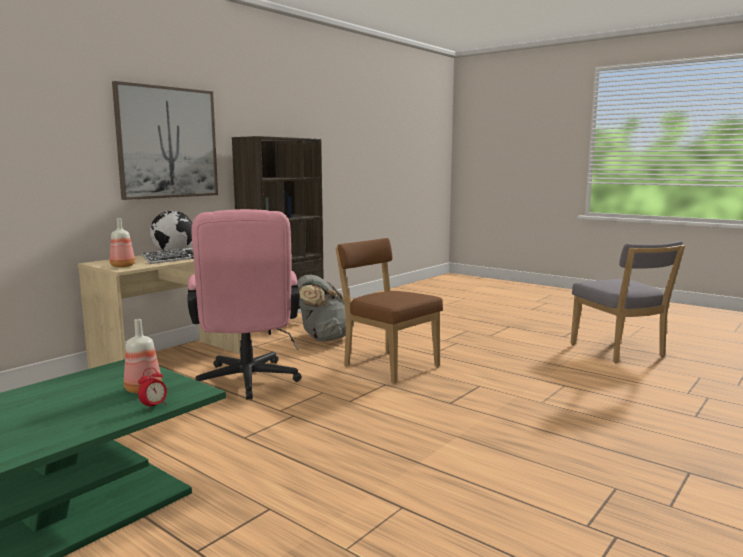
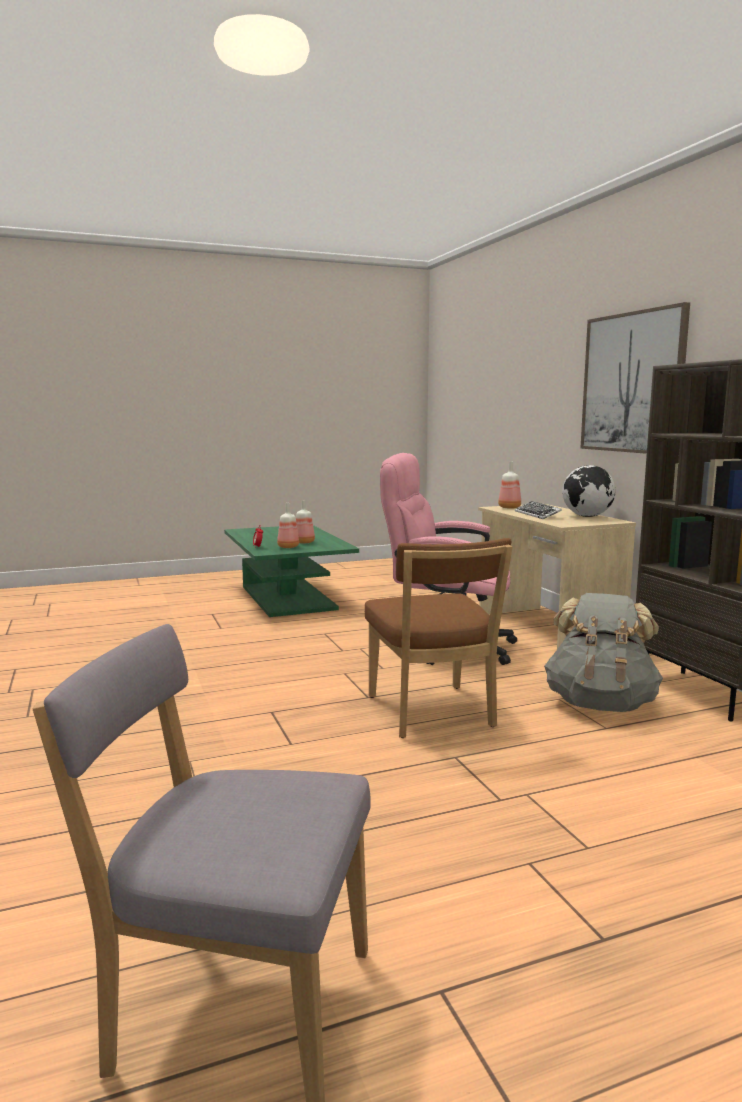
camera: 120 degrees right, 0 degrees up
(95, 389) = (305, 542): none -> bottle
(388, 365) = (432, 714): brown chair -> brown chair turned 90 degrees clockwise

